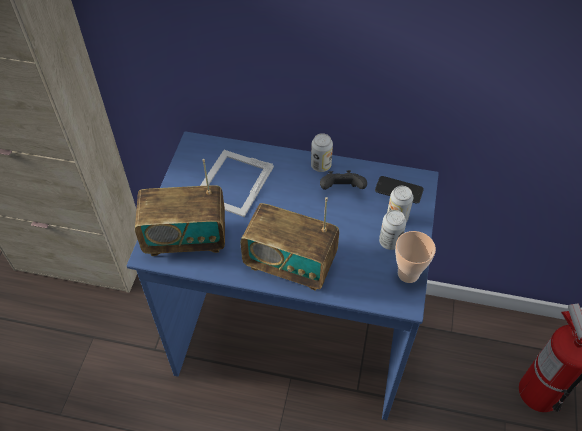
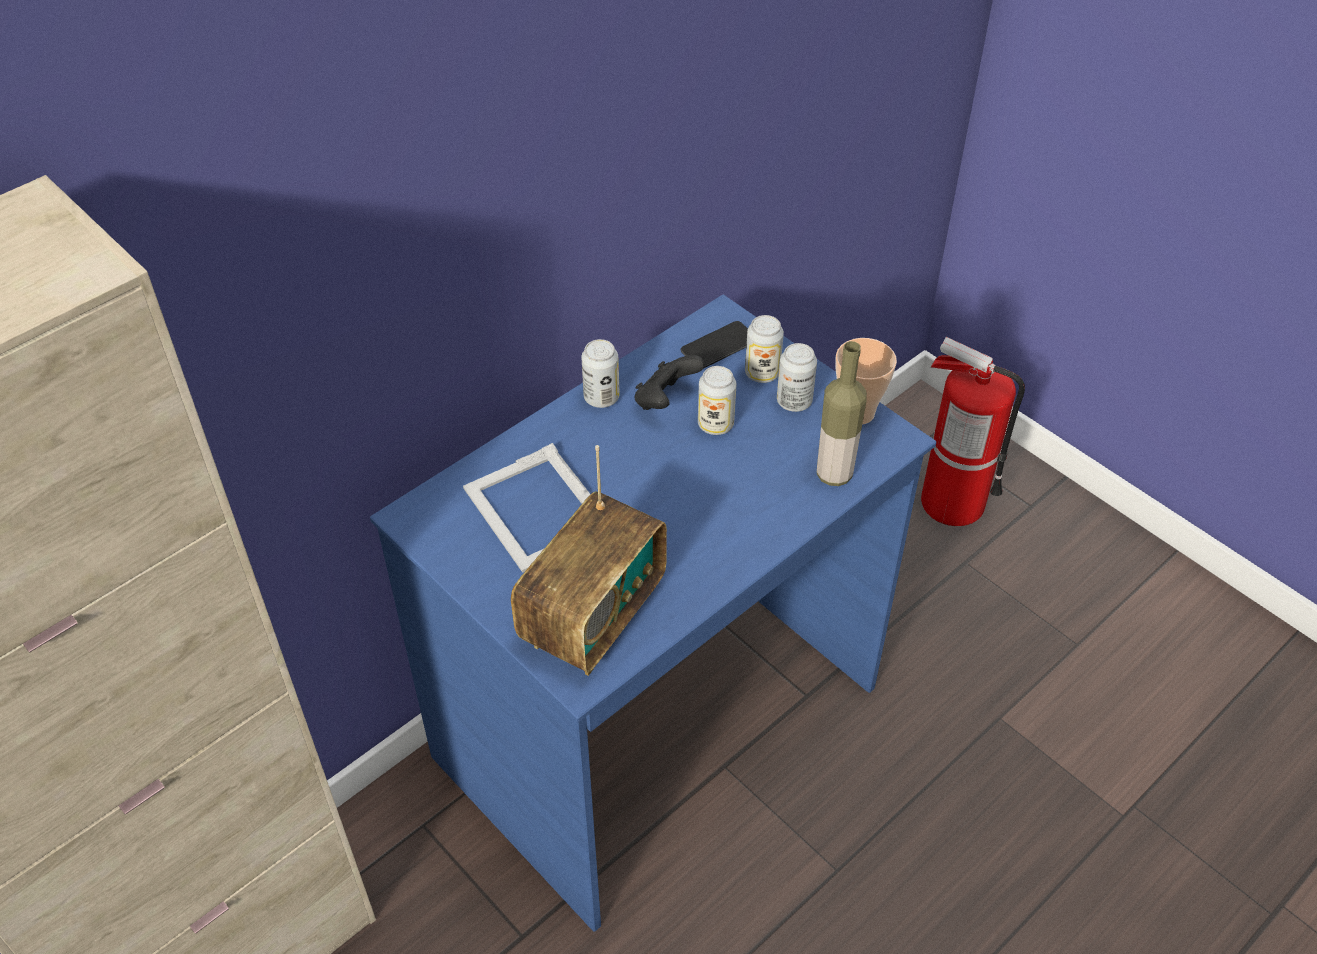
camera: 55 degrees left, 5 degrees down
(290, 264) = (743, 520): radio -> none
(344, 218) = (715, 424): none -> can
(354, 286) = (834, 474): none -> bottle

